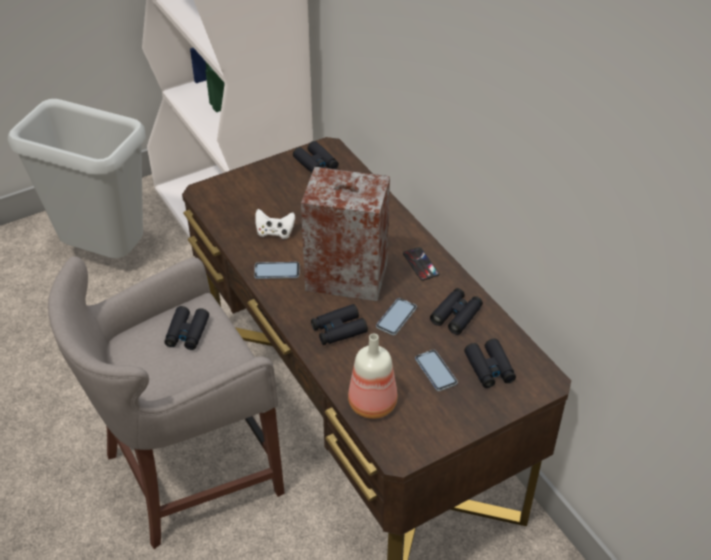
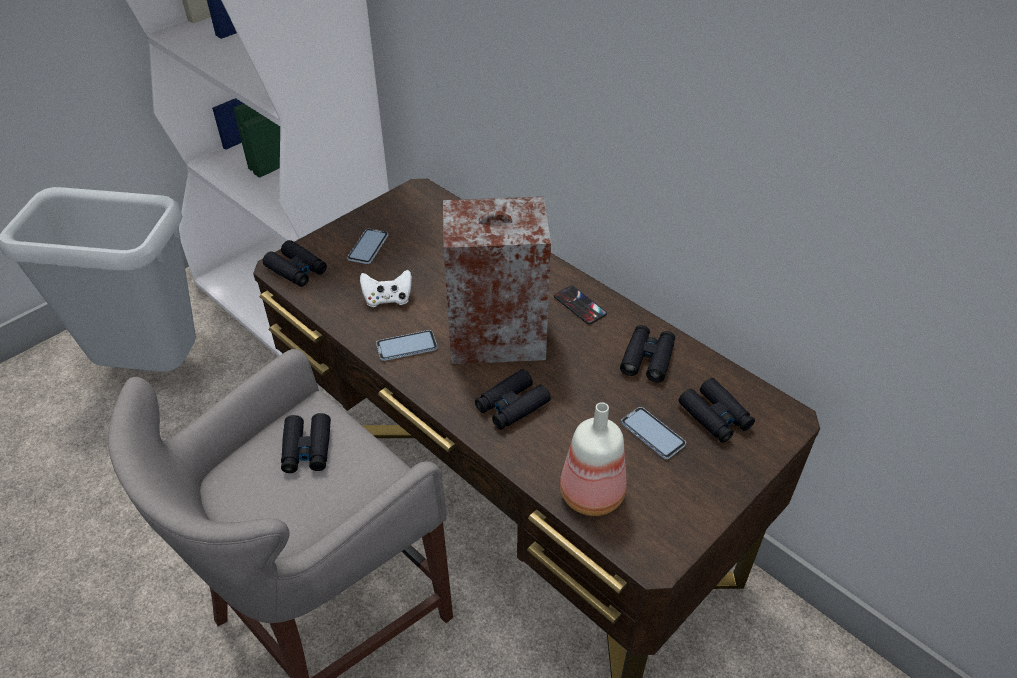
camera: 15 degrees left, 0 degrees up
(316, 164) = (410, 211): black binoculars -> black binoculars (296, 270)
(396, 317) = (577, 376): phone -> phone (368, 247)

